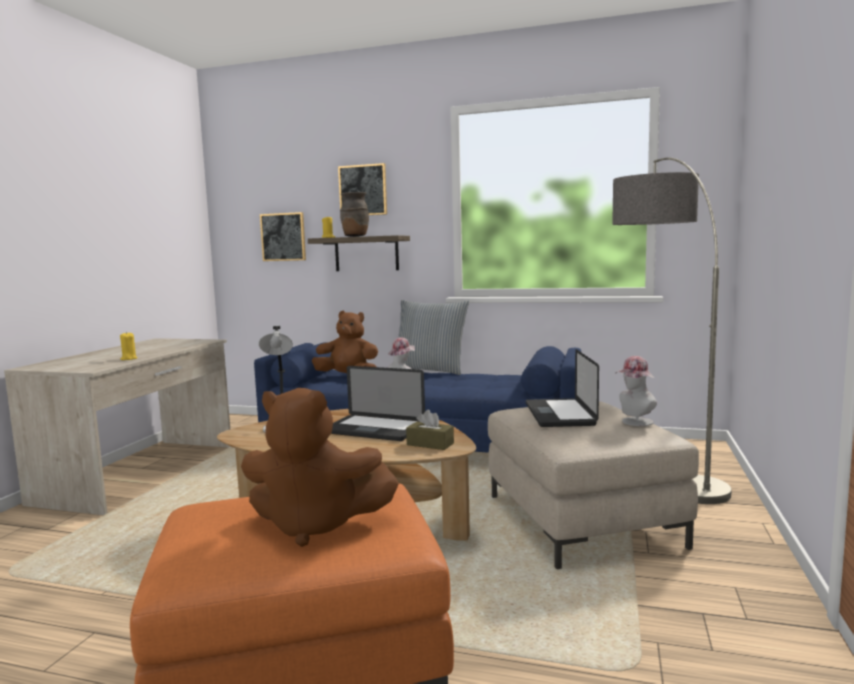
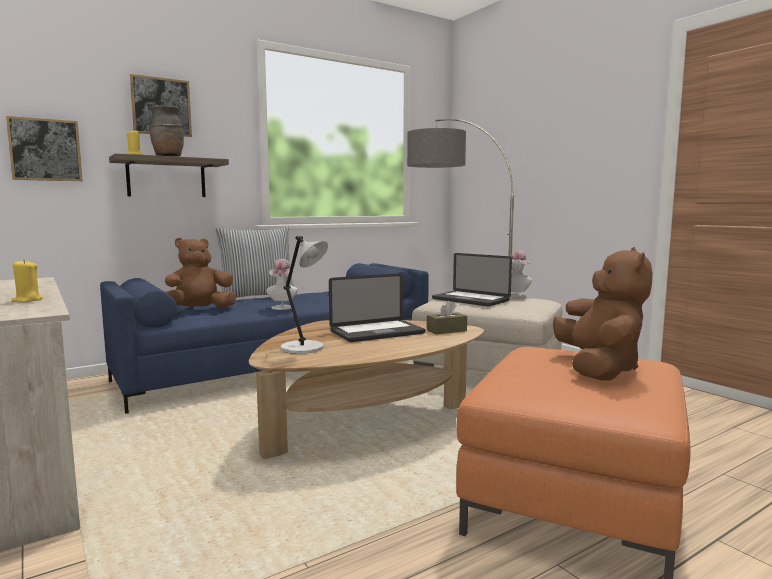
camera: 50 degrees left, 0 degrees up
(315, 525) = (598, 369): brown plush toy -> brown plush toy turned 45 degrees counterclockwise

